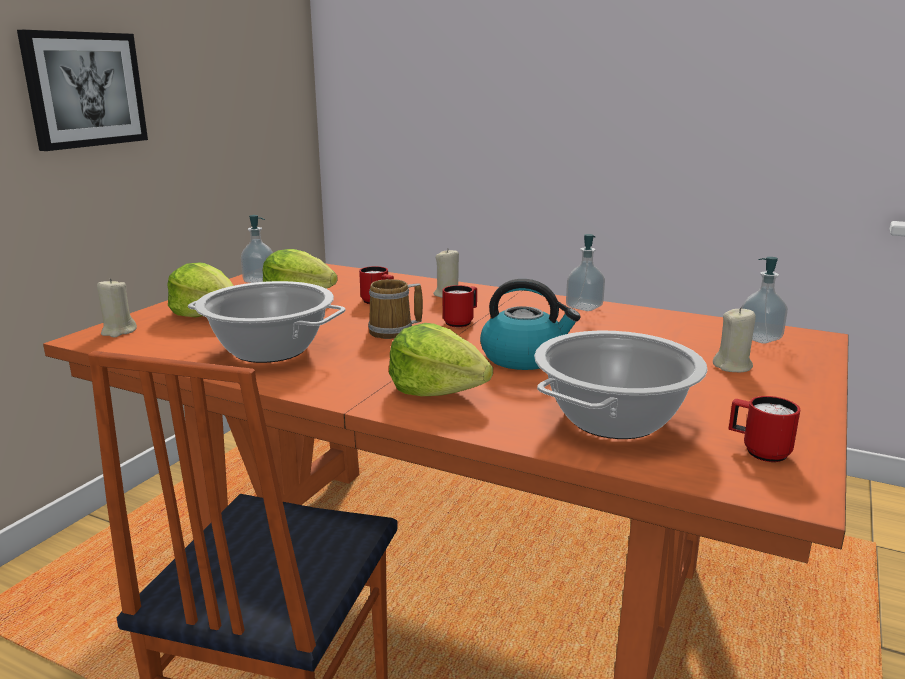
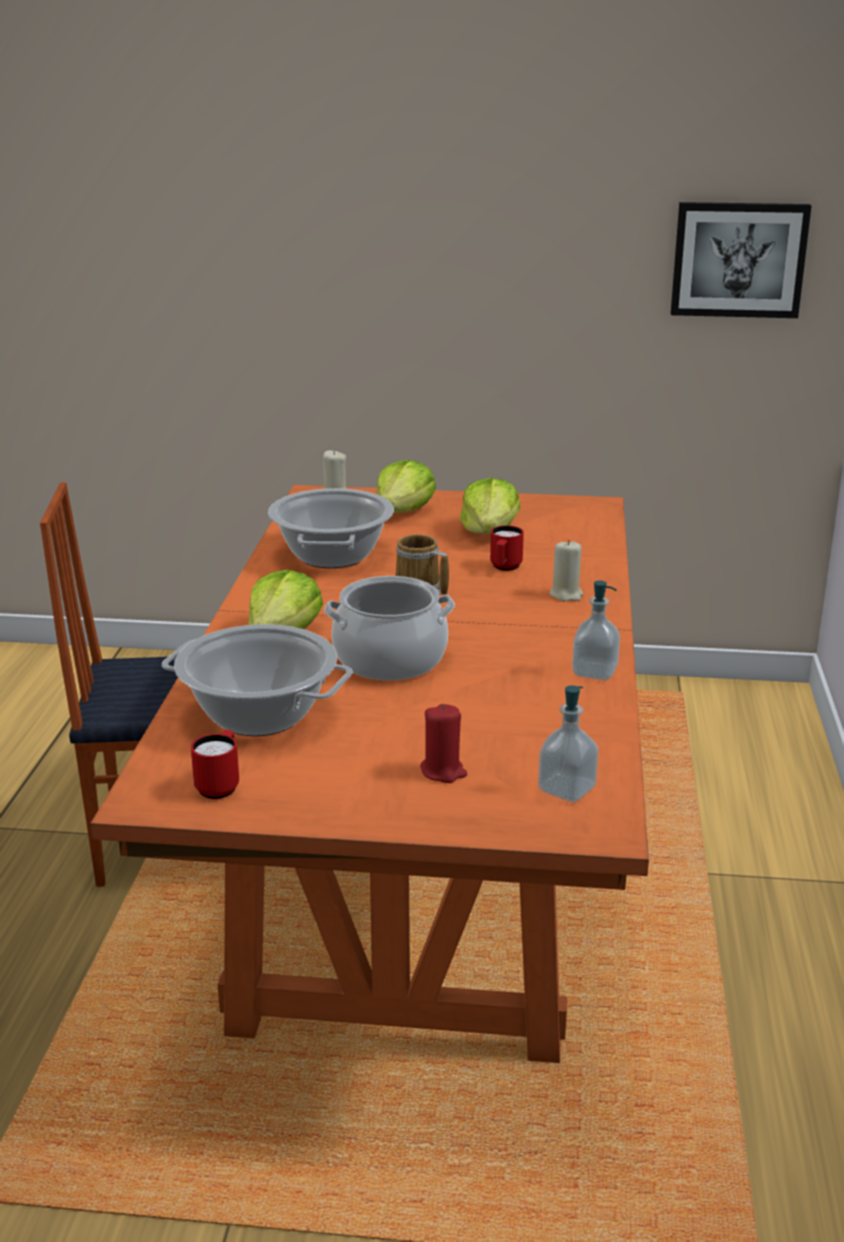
camera: 70 degrees right, 5 degrees up
(84, 89) = (469, 269): picture -> picture (738, 259)
(259, 280) = (524, 505): soap dispenser -> none
(461, 322) = (474, 616): red mug -> none
(524, 357) = (390, 659): kettle -> cooking pot
(733, 366) = (443, 771): beige candle -> red candle

